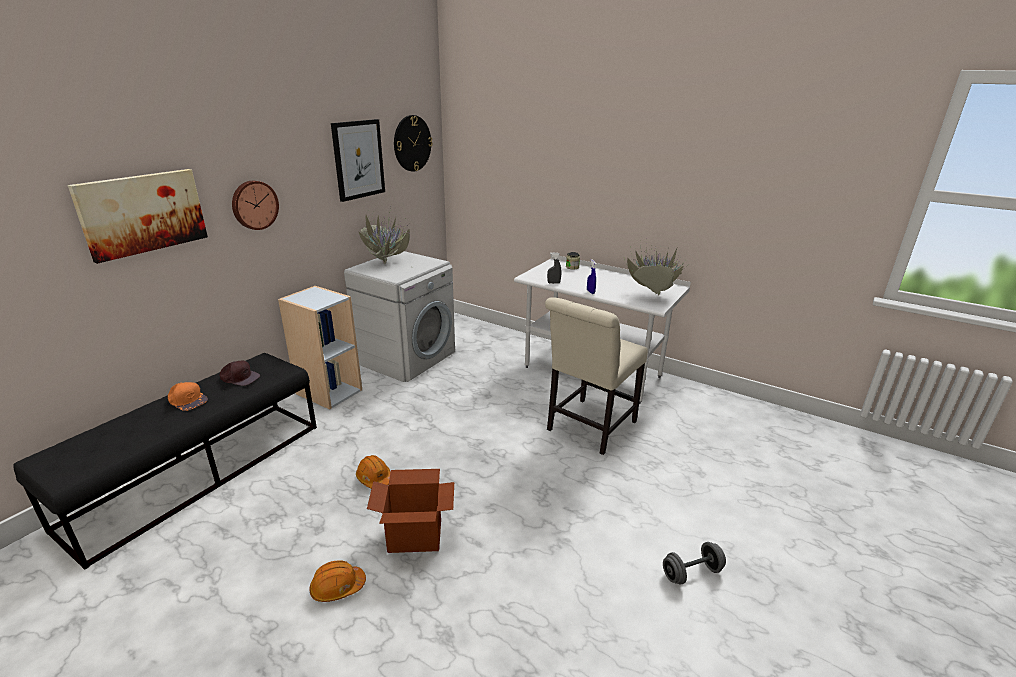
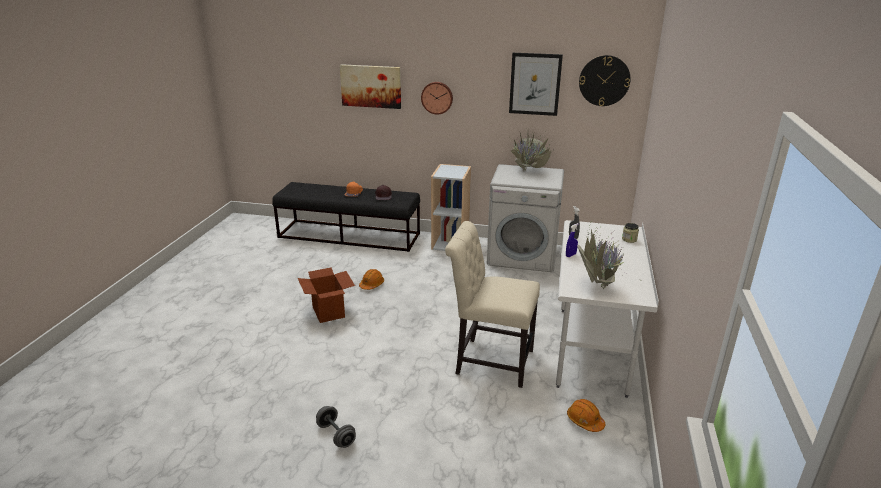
camera: 70 degrees right, 0 degrees up
(337, 587) = (284, 299): orange hard hat -> orange hard hat (585, 421)

